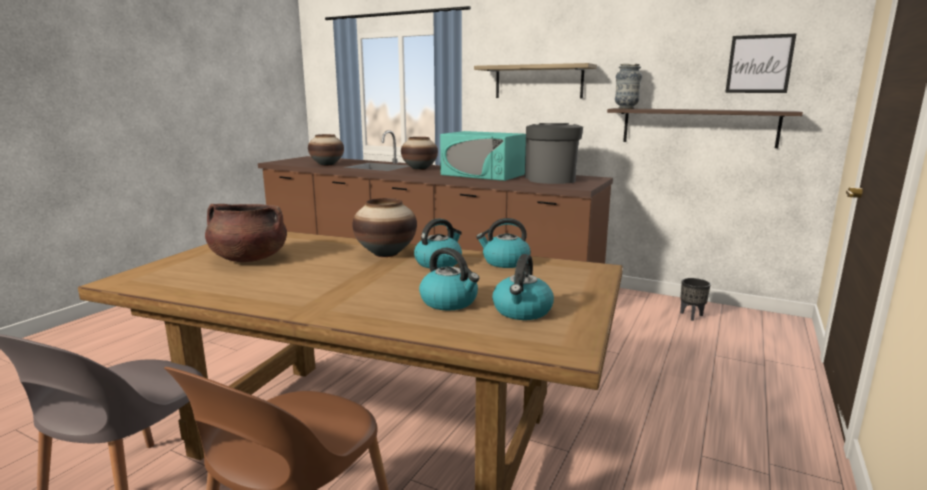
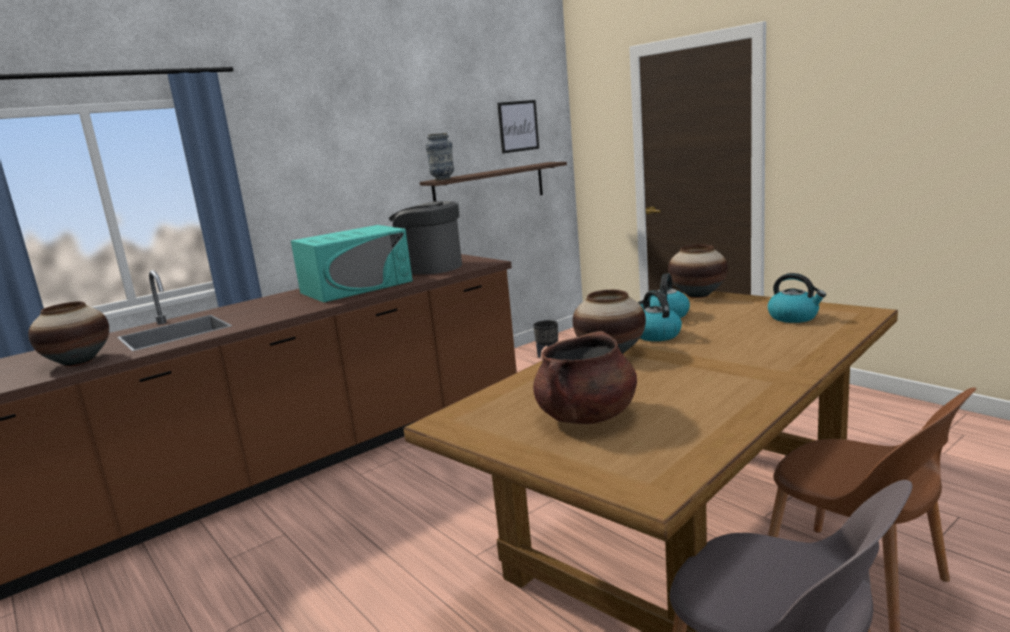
camera: 65 degrees left, 0 degrees up
(419, 169) = (253, 310): vase -> vase (698, 295)
(450, 302) = (770, 334): kettle -> none
(538, 82) = (334, 163): shelf -> none

